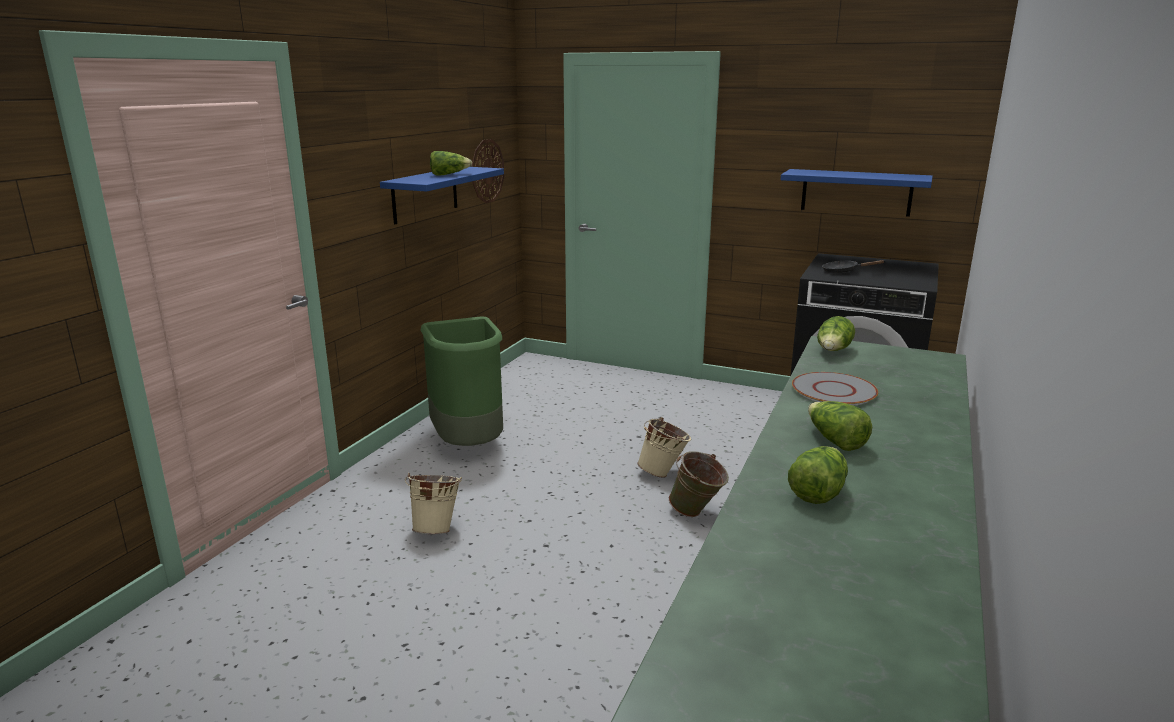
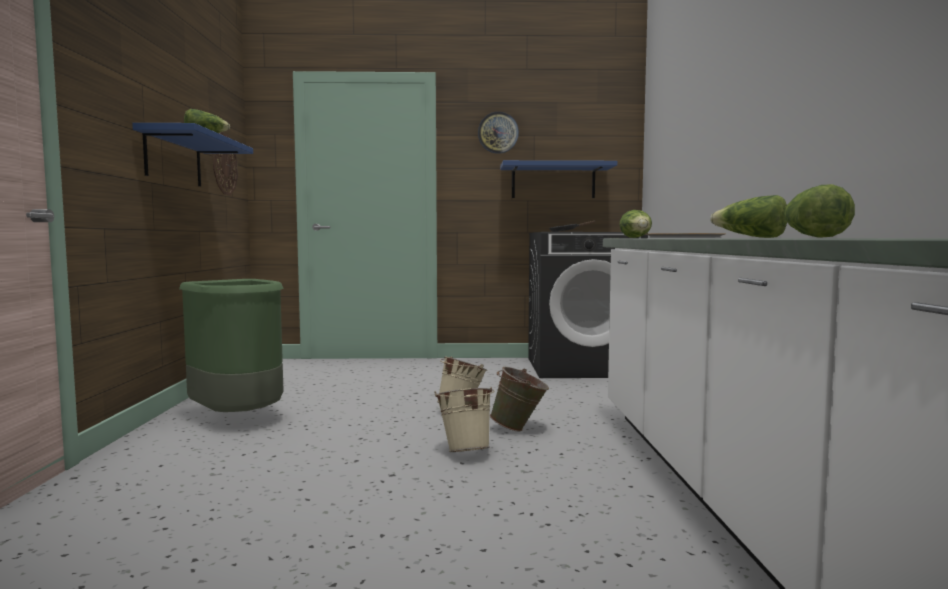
camera: 25 degrees left, 15 degrees down
(436, 528) = (247, 485): beige bucket -> beige bucket (465, 451)
(790, 128) = (498, 133): none -> wall clock

